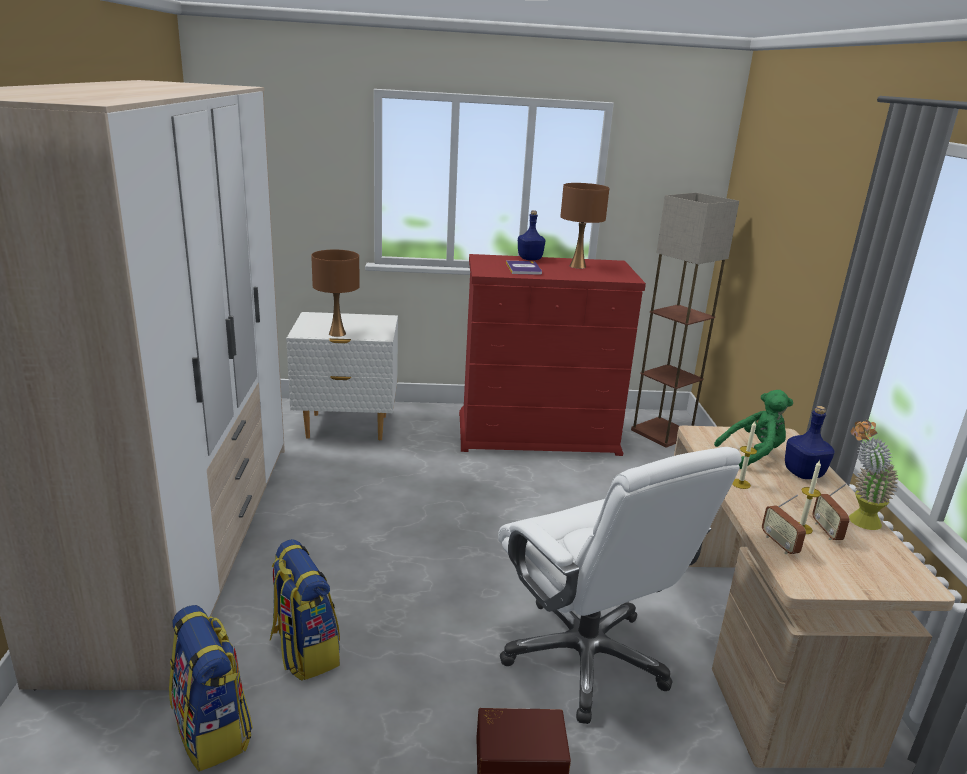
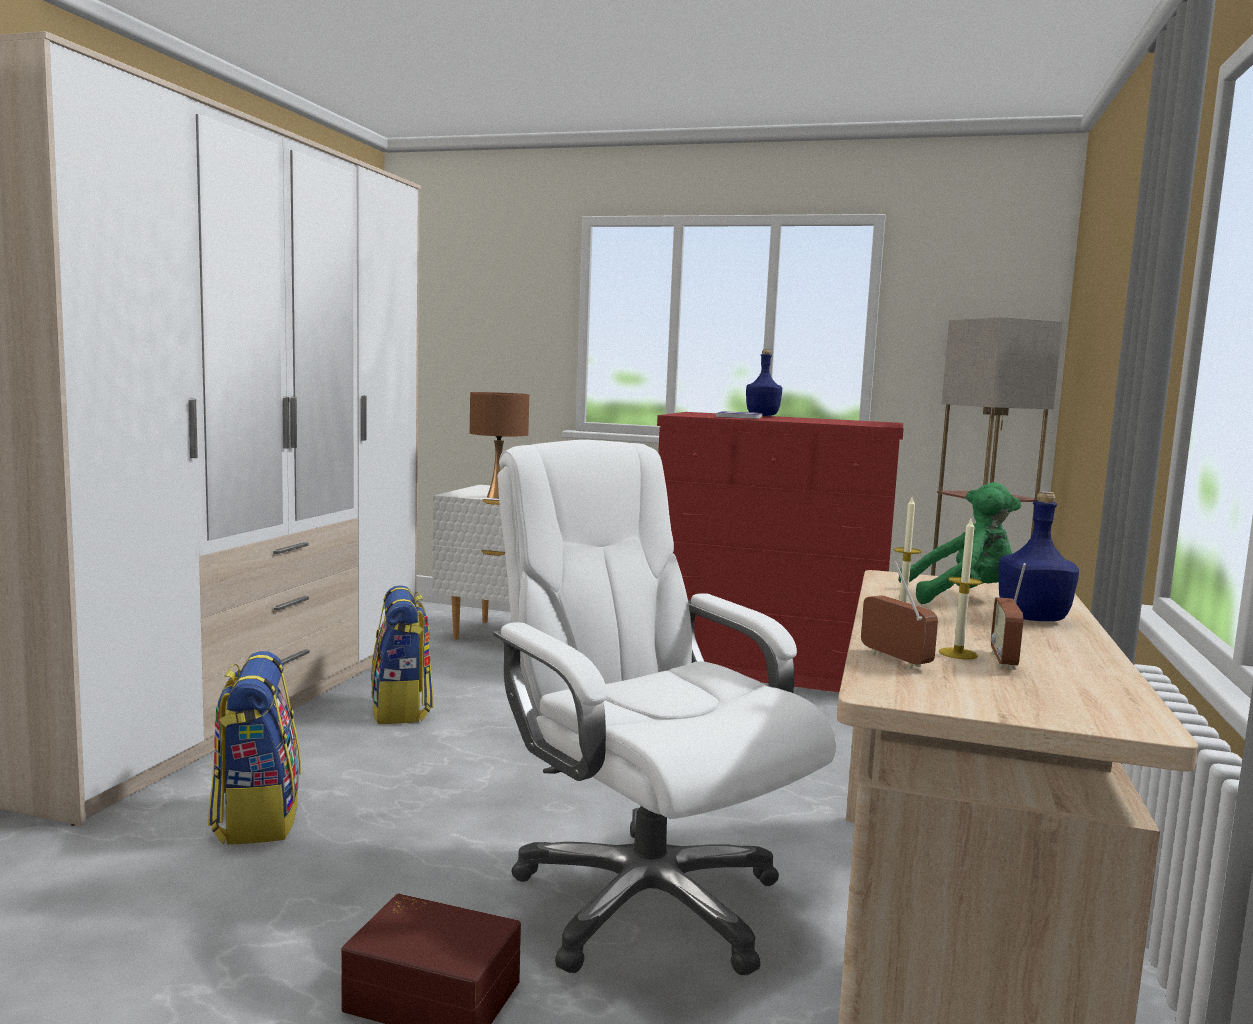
camera: 20 degrees right, 15 degrees down
(213, 731) = (70, 870): backpack -> backpack (401, 710)
(578, 266) = (822, 420): brown table lamp -> none
(586, 657) = (645, 900): white office chair -> white office chair turned 150 degrees clockwise
(779, 544) = (894, 660): radio -> radio turned 150 degrees clockwise
(856, 521) = (1079, 660): potted plant -> none

